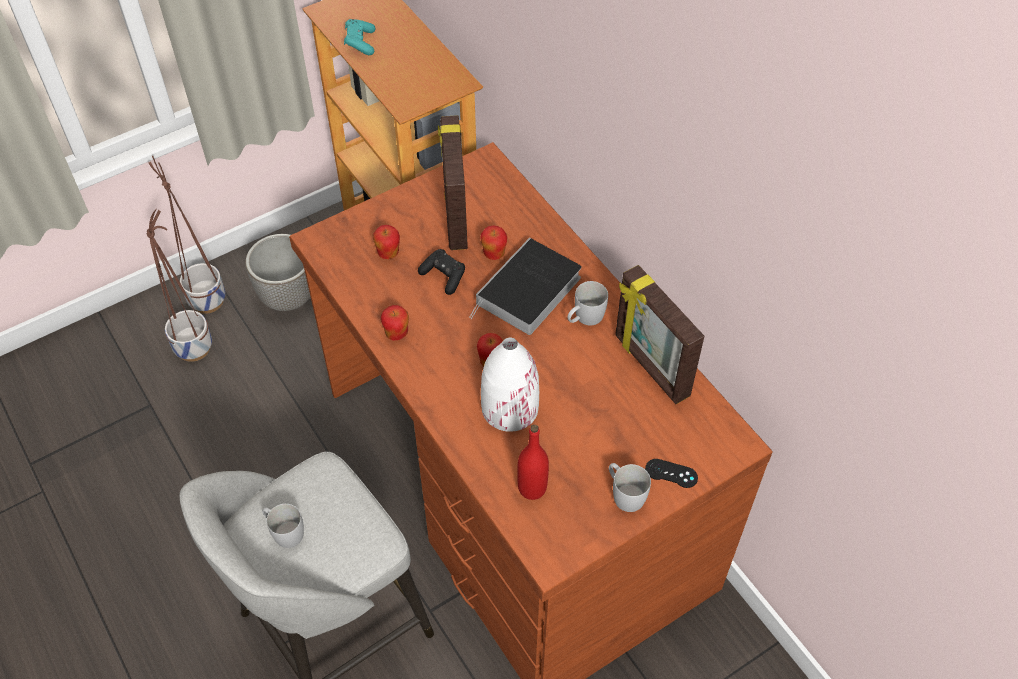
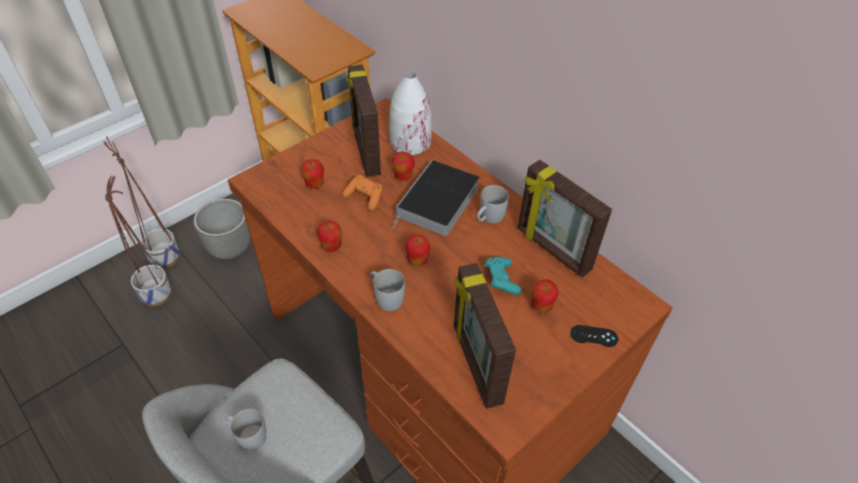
camera: 10 degrees left, 5 degrees down
(360, 43) = (271, 29): turquoise game controller -> turquoise game controller (501, 280)
(444, 276) = (364, 198): black game controller -> orange game controller
(509, 407) = (440, 296): white vase -> white vase (410, 141)
(532, 488) = (475, 364): red bottle -> picture frame
(620, 432) = (541, 306): none -> apple
(624, 493) = (558, 359): white mug -> white mug (385, 297)

